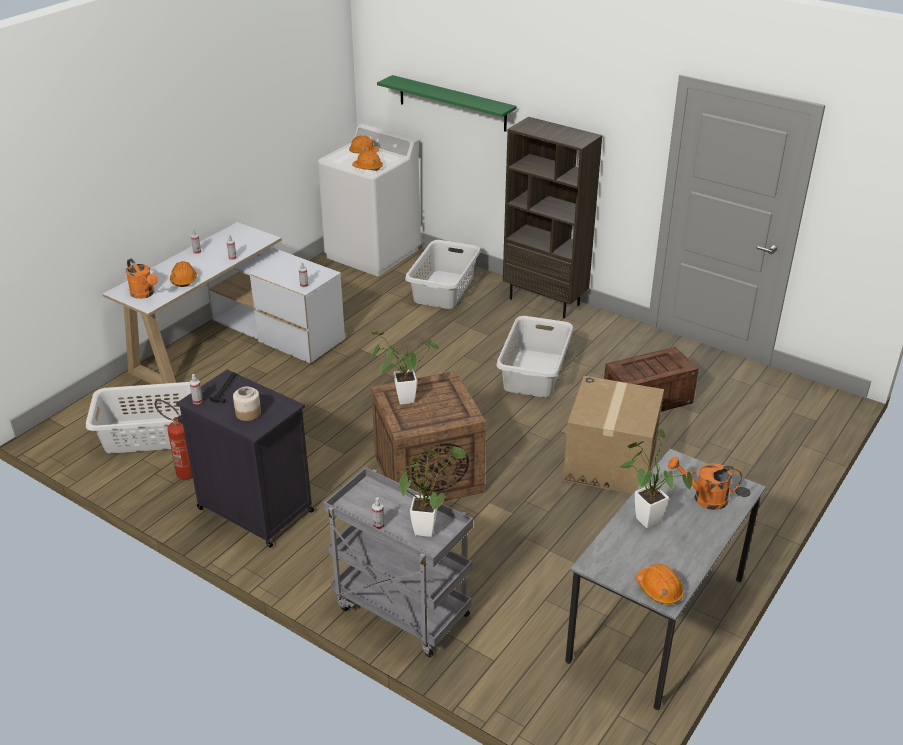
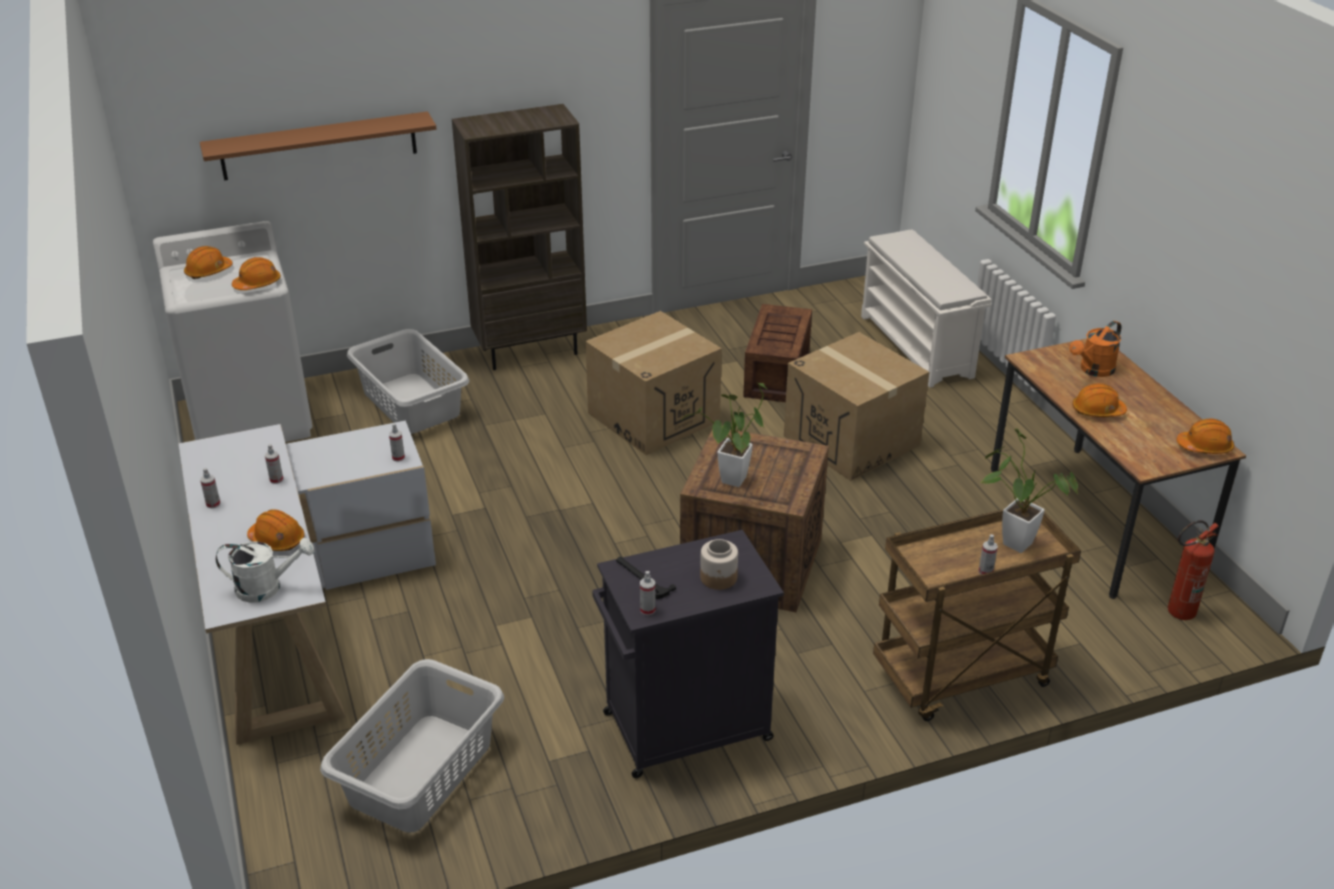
camera: 55 degrees left, 0 degrees up
(145, 294) = (267, 588): orange watering can -> white watering can
(182, 472) = (540, 767): fire extinguisher -> fire extinguisher (1176, 614)
(399, 611) = (961, 678): grey cart -> brown cart
(452, 103) = (319, 146): green shelf -> brown shelf
(535, 373) = (653, 416): grey laundry basket -> cardboard box
(644, 517) = (1097, 411): potted plant -> orange hard hat
(657, 619) = (1093, 519): grey desk -> brown desk
(772, 448) = (917, 346): none -> white shoe rack

